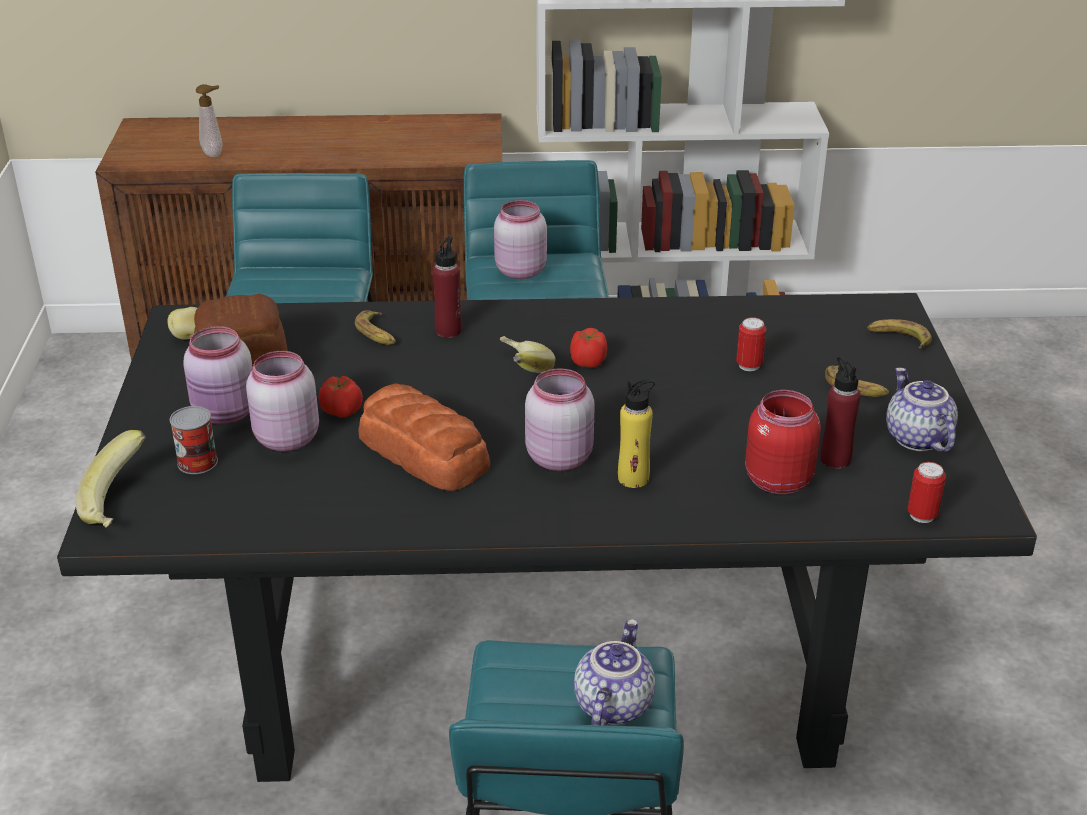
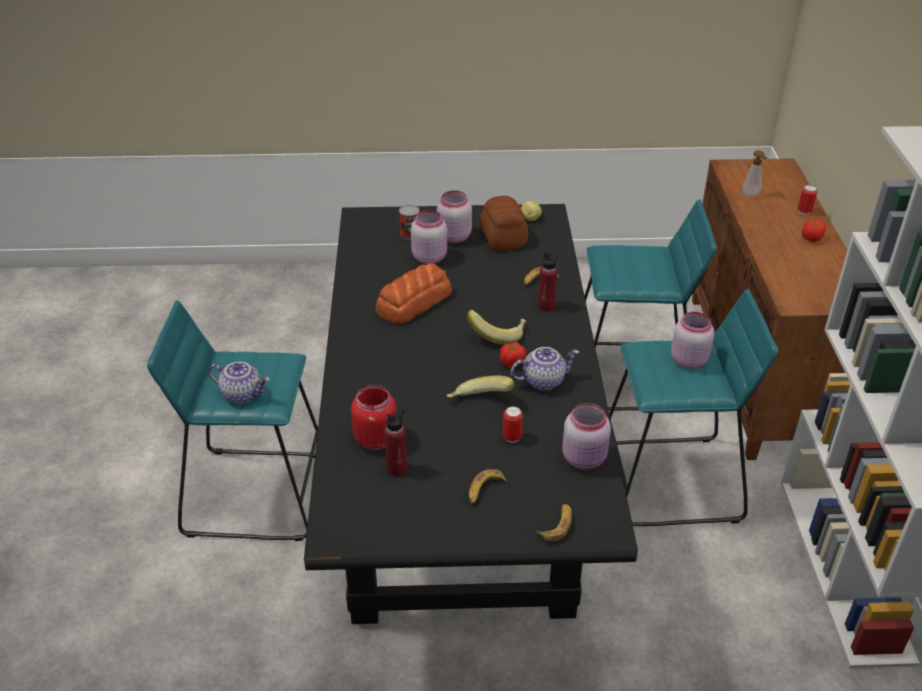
camera: 90 degrees right, 5 degrees up
(120, 504) = (377, 217): banana -> banana (480, 402)
(341, 412) = (454, 273): tomato -> tomato (811, 238)
(559, 456) = (407, 350): pink jar -> pink jar (585, 458)
(633, 478) = (383, 378): yellow bottle -> none
(915, 438) = (419, 513): teapot -> teapot (543, 380)
(922, 515) = (332, 502): can -> can (804, 211)

